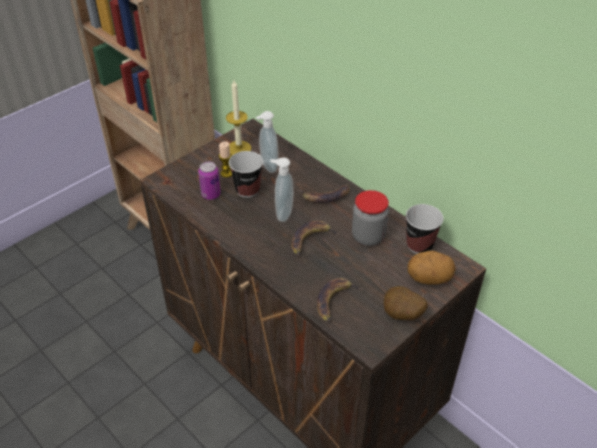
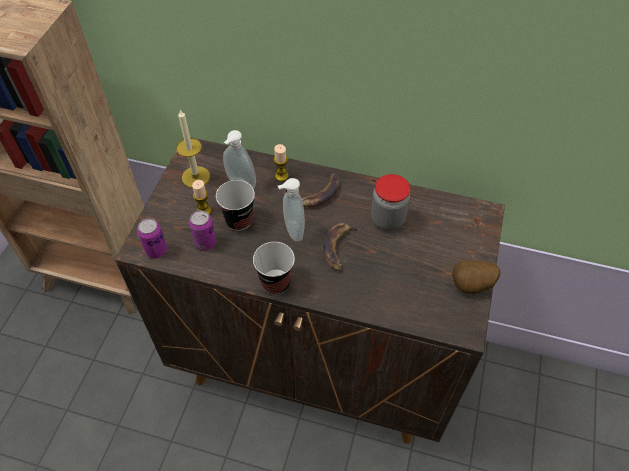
camera: 30 degrees left, 10 degrees up
(172, 185) = (156, 250): none -> can
(305, 172) = (281, 176): none -> candle
(335, 301) = (406, 301): banana -> none
(419, 245) = (436, 207): cup -> cup (276, 283)
(429, 278) = (467, 237): potato -> none

